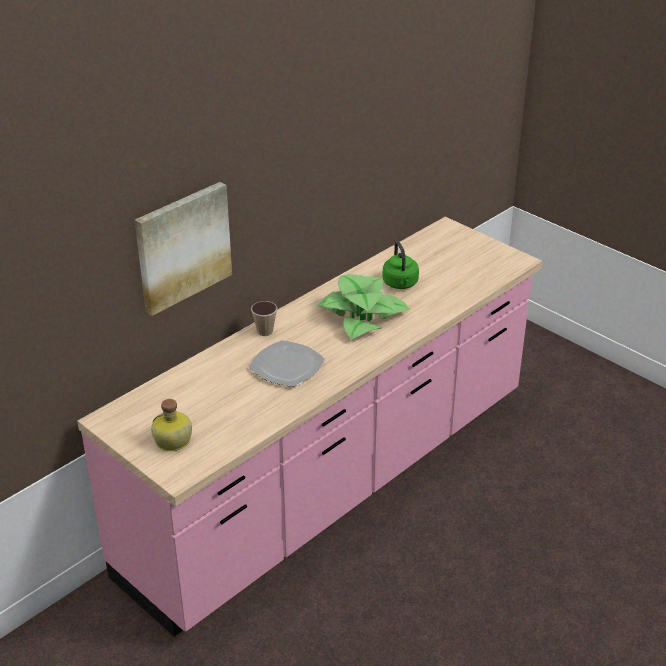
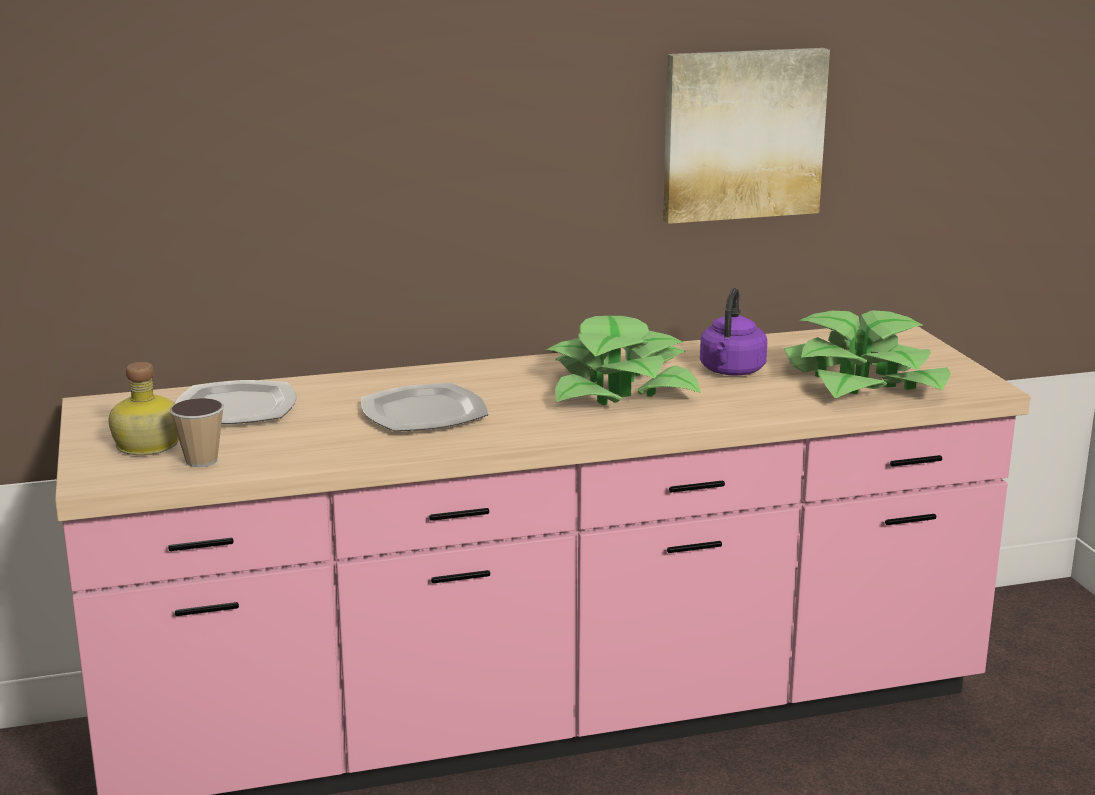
camera: 30 degrees right, 15 degrees down
(182, 246) = (304, 167): picture -> picture (742, 134)
(185, 395) = (235, 408): none -> plate
(265, 331) = (445, 374): cup -> cup (201, 461)
(400, 284) = (731, 371): green kettle -> purple kettle
(466, 274) = (863, 382): none -> potted plant

